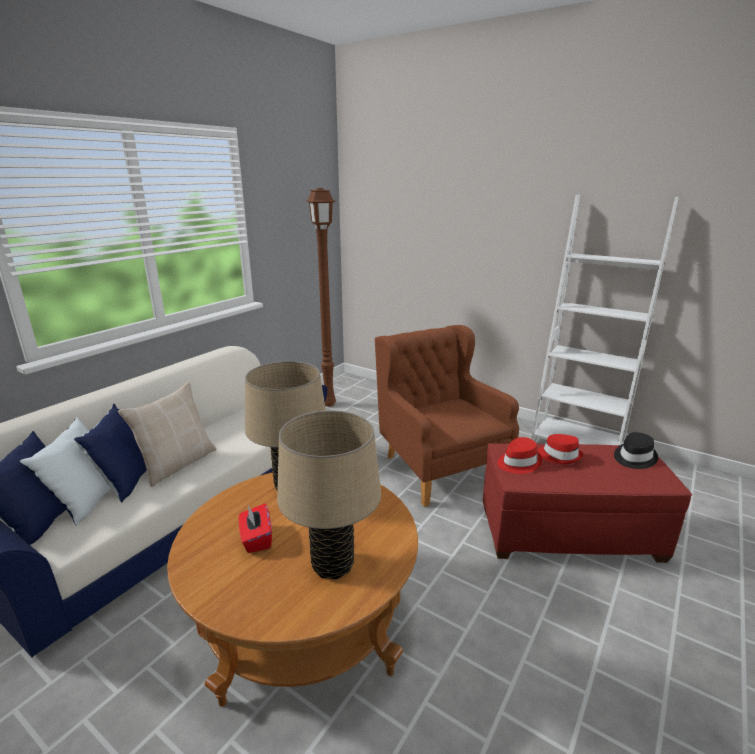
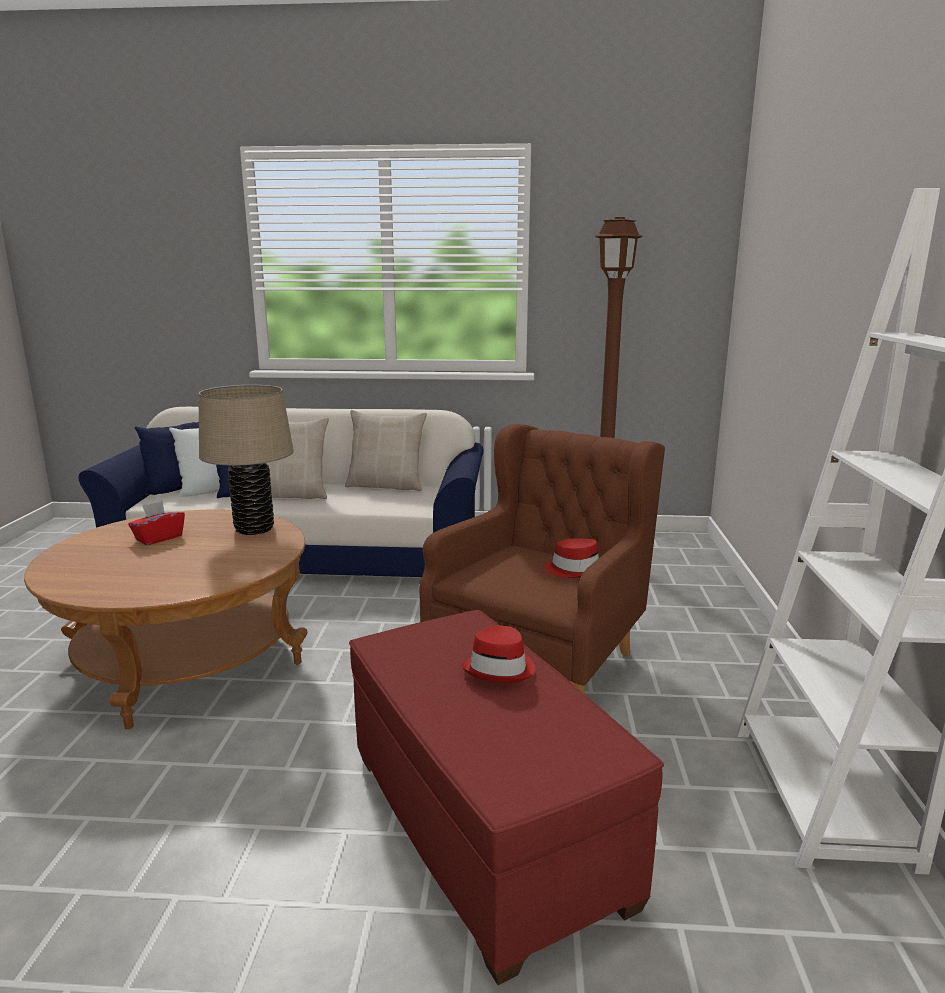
camera: 60 degrees right, 5 degrees down
(222, 420) = (386, 485): none -> beige pillow
(332, 565) = (129, 573): beige table lamp -> none
(518, 462) = (439, 638): red hat -> red hat (574, 569)
(633, 457) = (580, 745): black hat -> none

